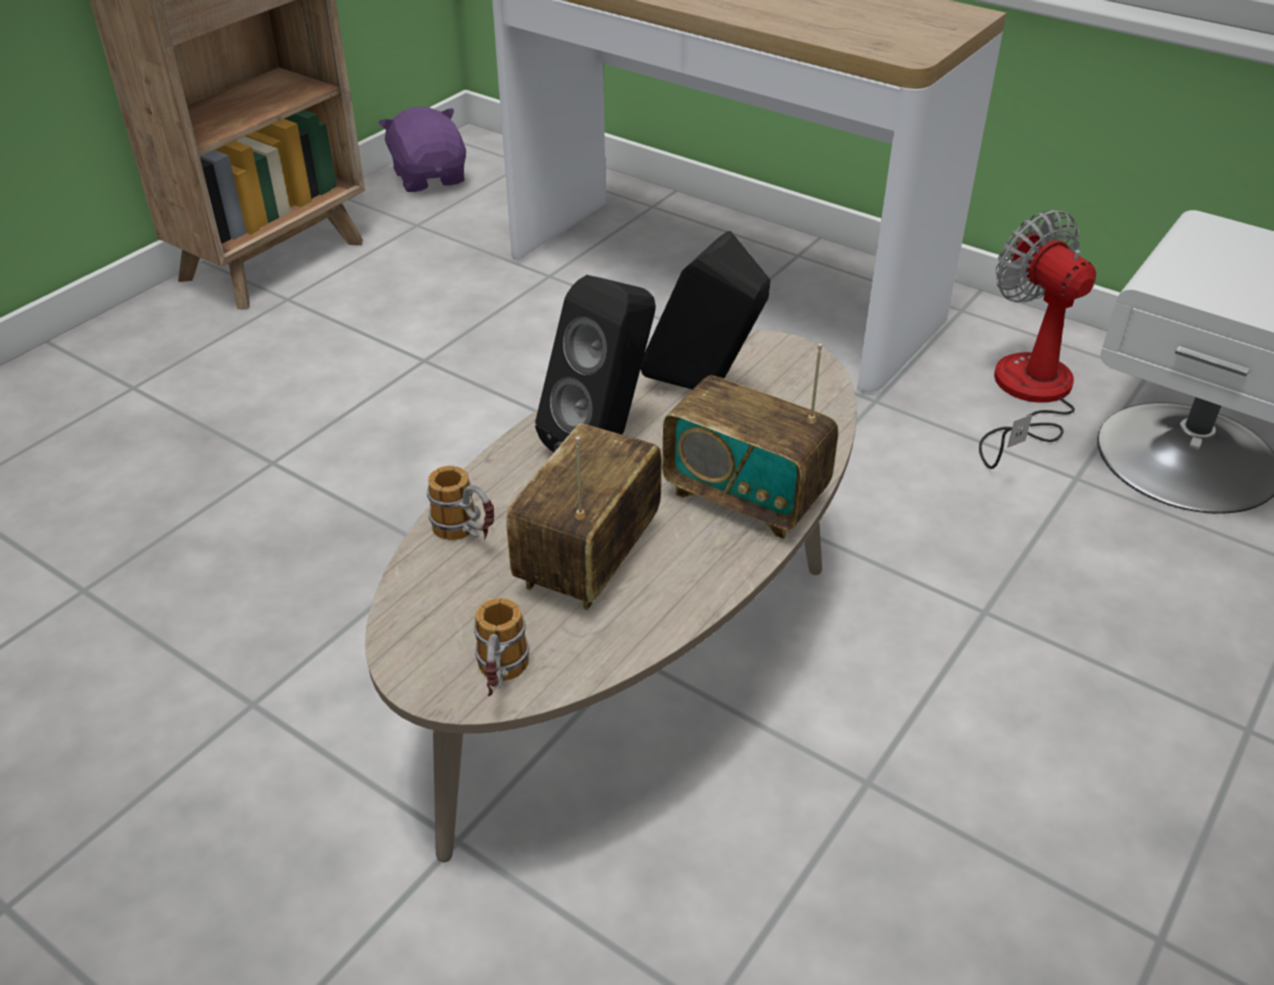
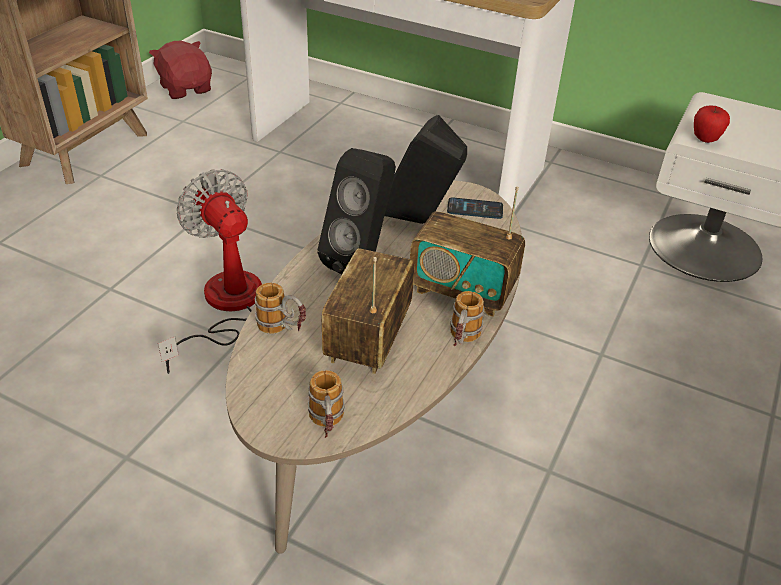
camera: 10 degrees left, 0 degrees up
(430, 178) = (186, 89): purple plush toy -> red plush toy
(727, 573) = (462, 341): none -> mug
(792, 376) = (475, 209): none -> phone
(1027, 396) = (601, 215): fan -> fan (223, 306)
(1180, 286) = (705, 140): none -> apple

